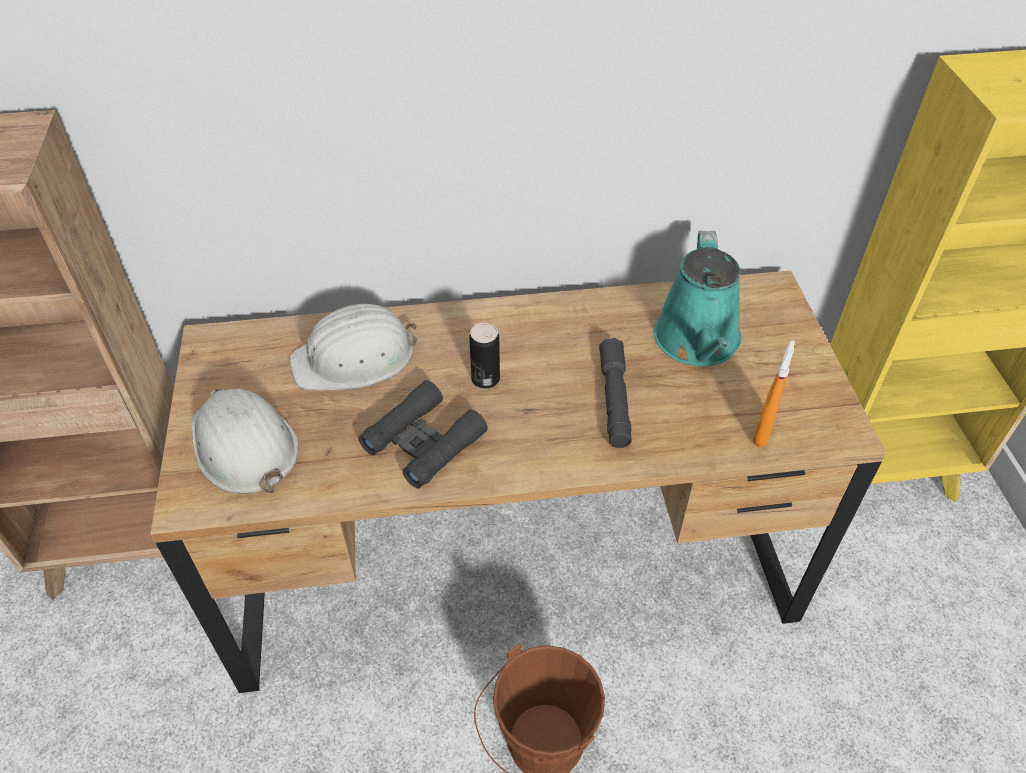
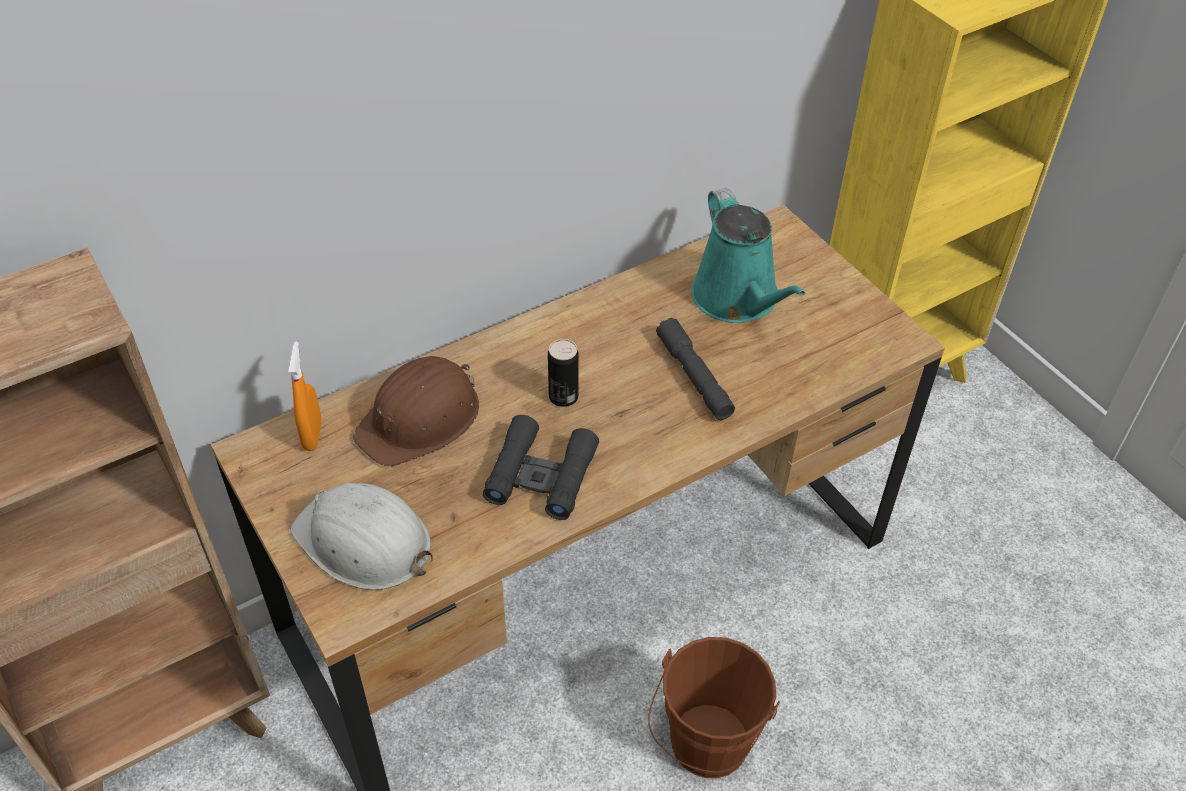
camera: 25 degrees left, 0 degrees up
(355, 358) = (421, 419): white hard hat -> brown hard hat
(762, 432) = (837, 363): orange spray bottle -> orange spray bottle (312, 435)

